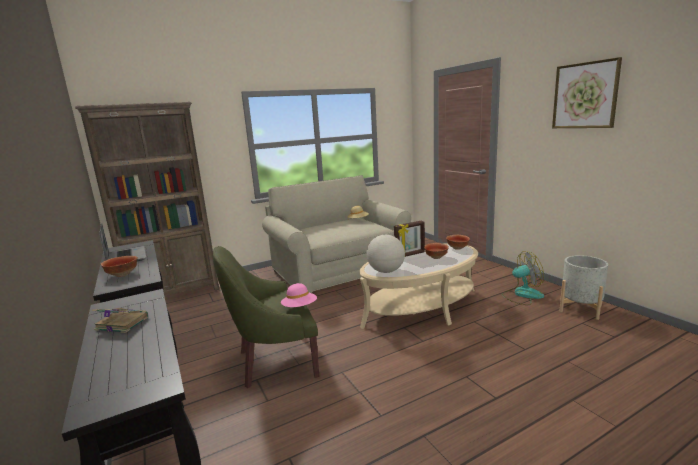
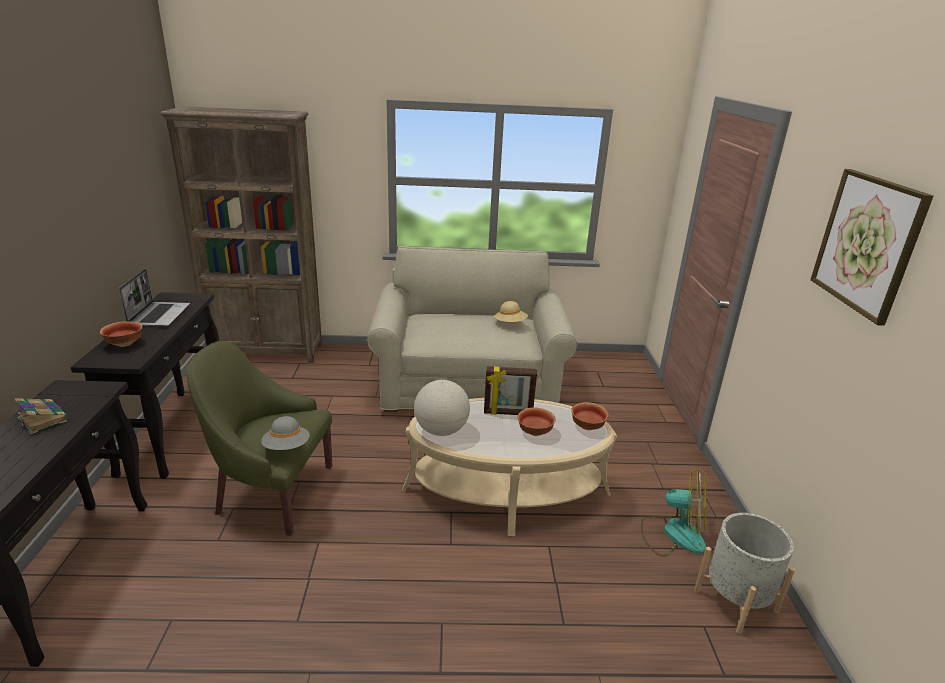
camera: 25 degrees right, 10 degrees up
(300, 308) = (287, 447): pink hat -> grey hat

